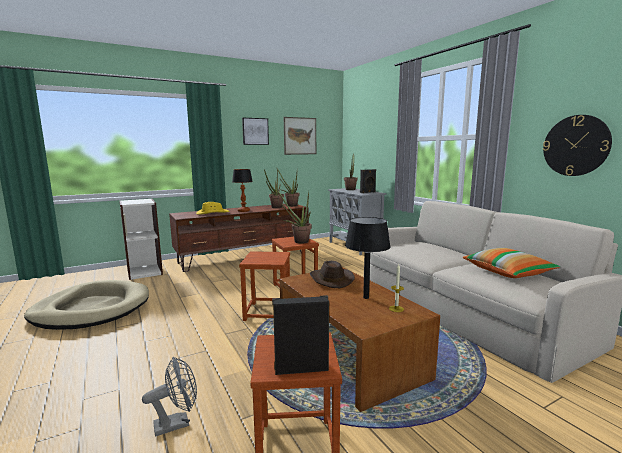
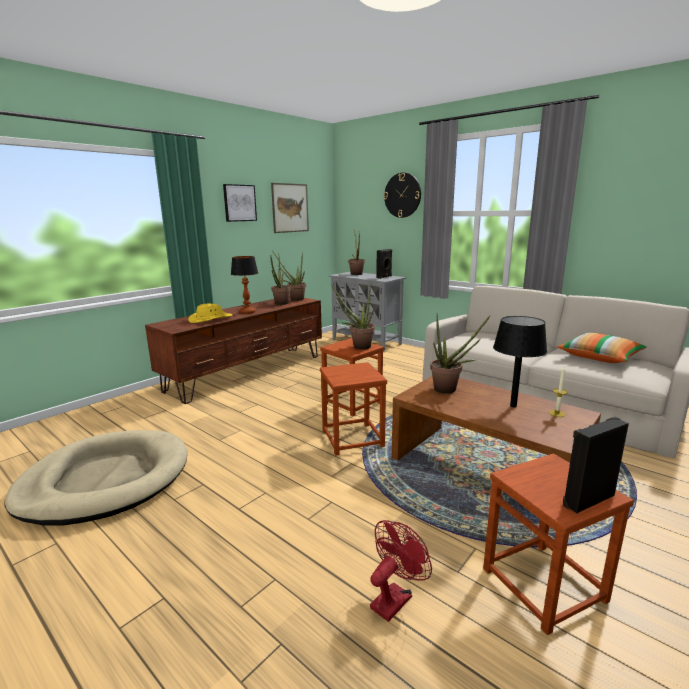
camera: 20 degrees left, 5 degrees up
(144, 271) = (126, 412): bookcase -> none
(177, 423) = (395, 598): grey fan -> red fan
(330, 279) = (449, 390): brown hat -> potted plant
(576, 145) = (641, 225): wall clock -> wall clock (402, 195)

